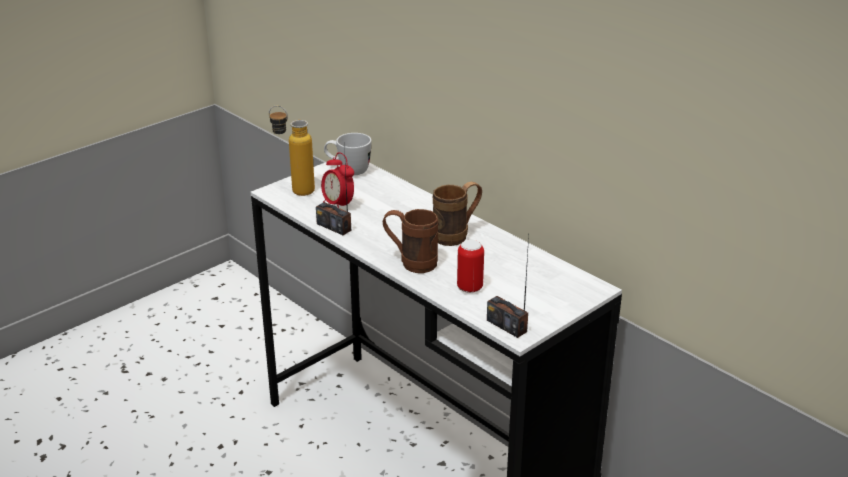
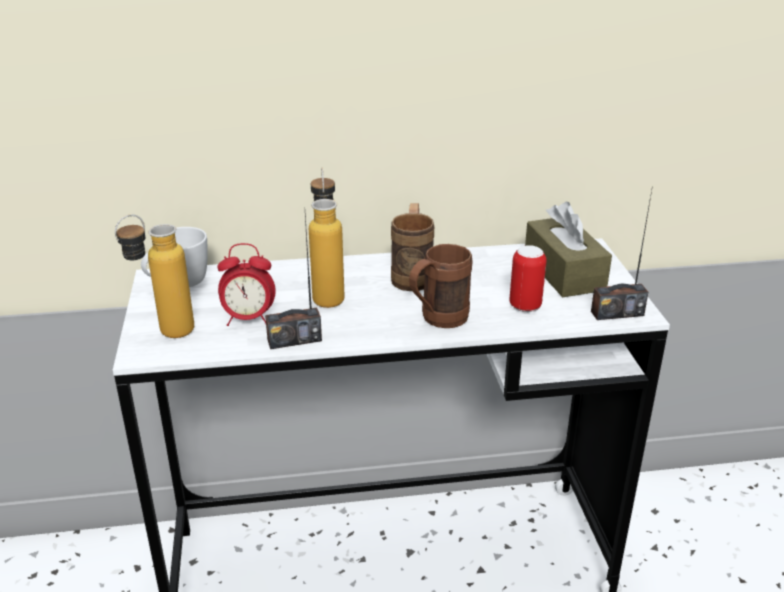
camera: 55 degrees left, 0 degrees up
(396, 217) = (328, 294): none -> bottle
(539, 288) = (564, 272): none -> brown tissue box

